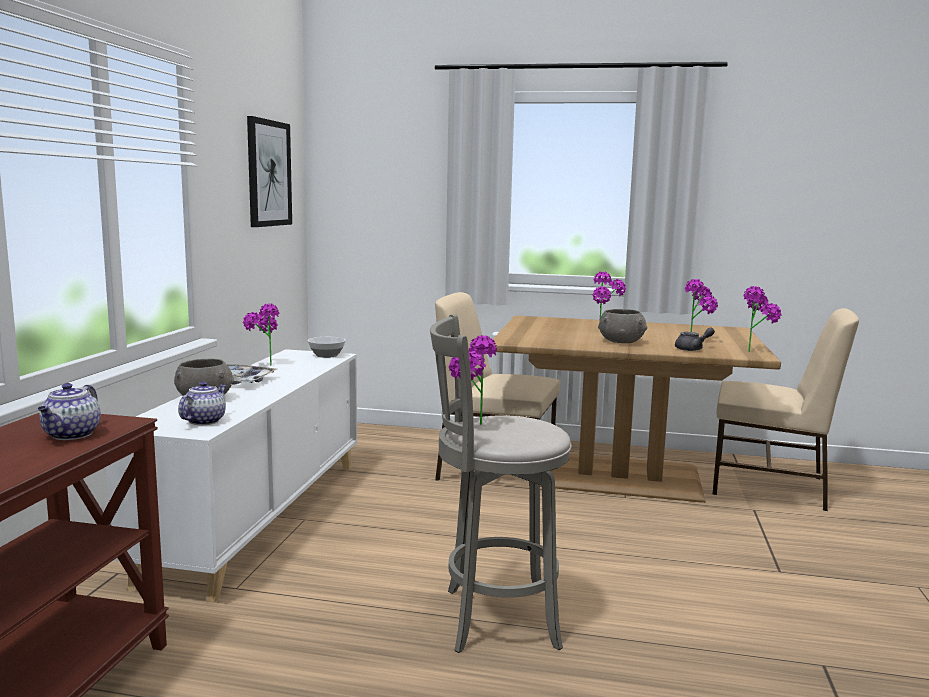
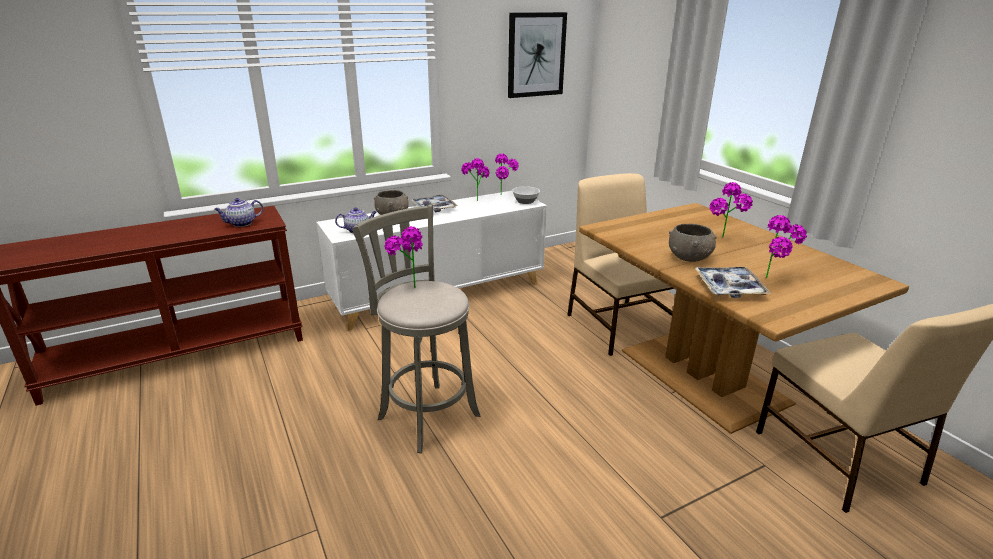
camera: 50 degrees right, 15 degrees up
(693, 349) = (729, 287): grey teapot -> tray
(756, 351) = (791, 313): potted plant -> potted plant (505, 195)

